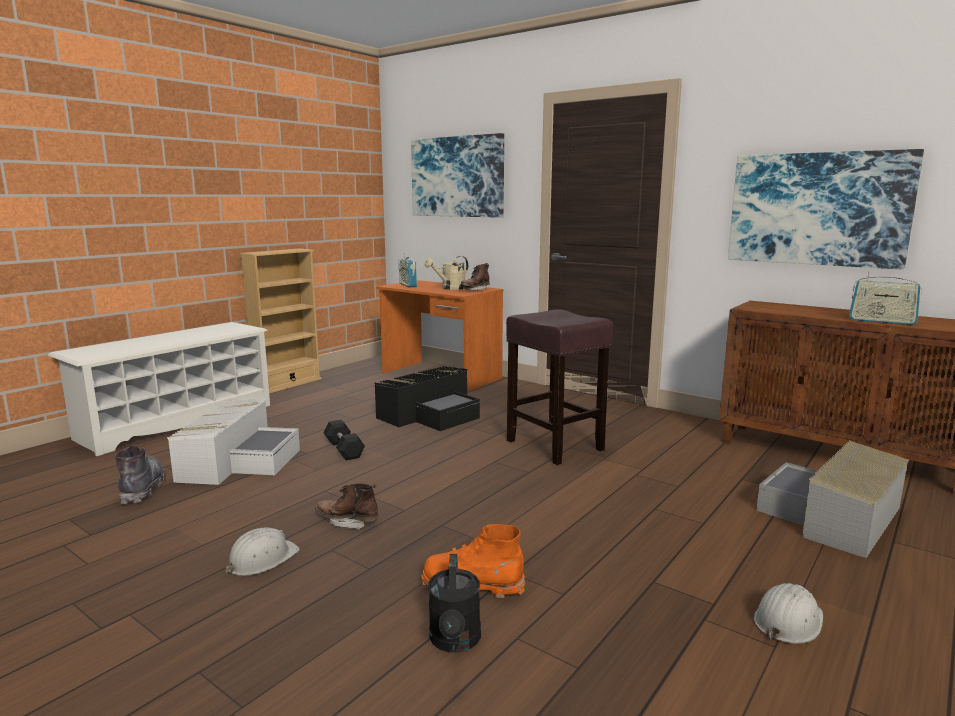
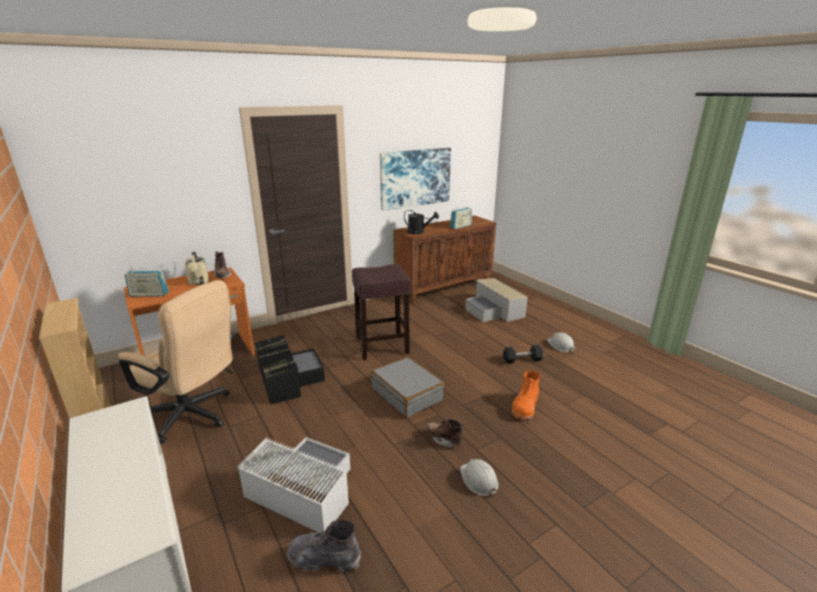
camera: 70 degrees left, 10 degrees up
(341, 397) = (193, 416): none -> beige office chair
(344, 449) = (325, 428): black dumbbell -> black dumbbell (522, 360)
(347, 522) = (444, 439): brown boot -> brown boot turned 90 degrees clockwise
(443, 481) = (407, 394): none -> grey suitcase
(455, 642) = (566, 420): black watering can -> black watering can (419, 232)
(457, 177) = (152, 181): picture -> none

